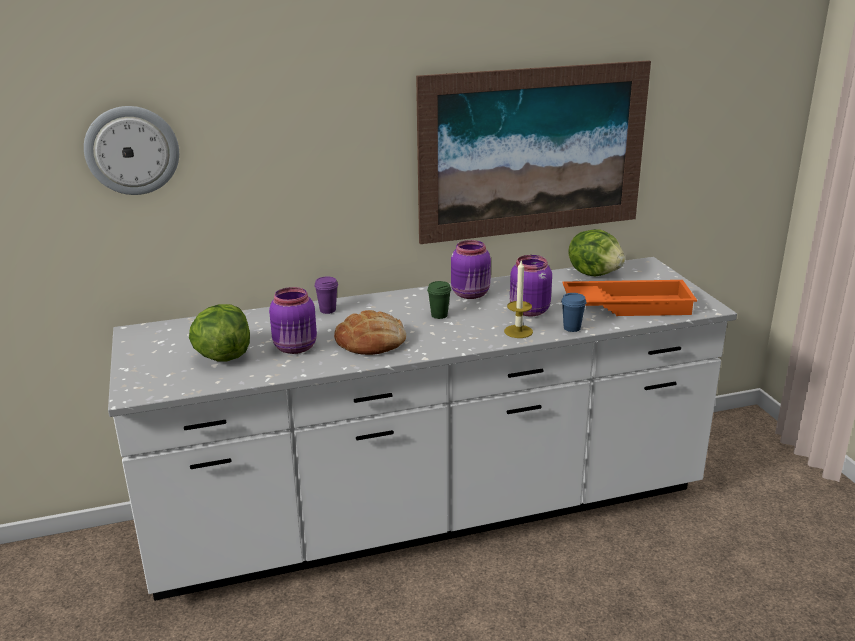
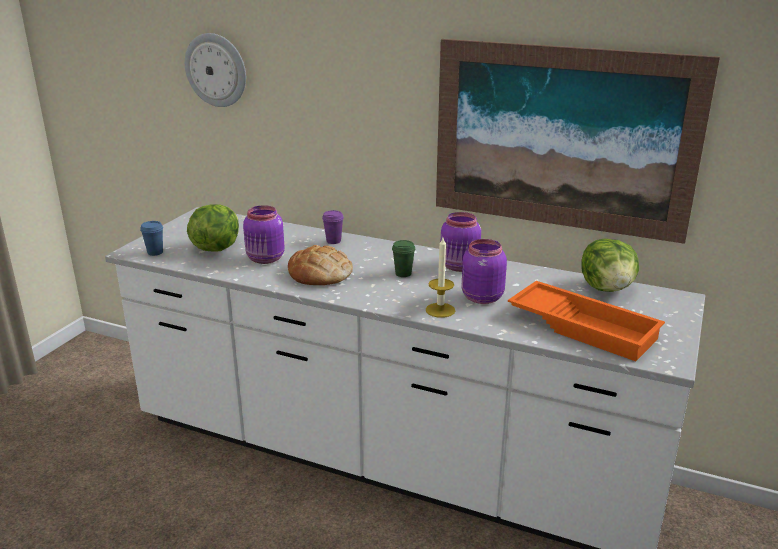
camera: 40 degrees right, 0 degrees up
(572, 328) = (491, 326): blue cup -> blue cup (155, 252)

